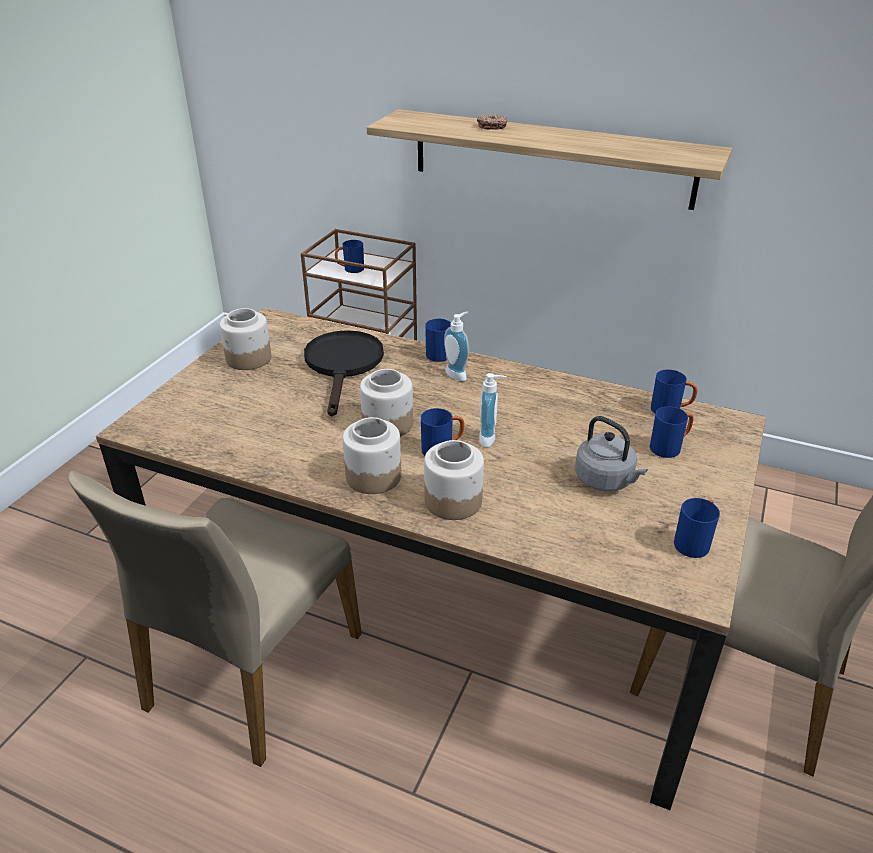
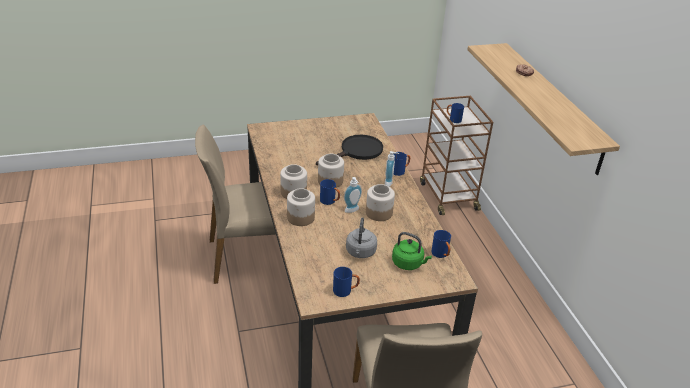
camera: 50 degrees right, 0 degrees up
(248, 359) = (331, 128): jar -> jar (378, 213)
(669, 447) = (409, 264): blue mug -> green kettle

